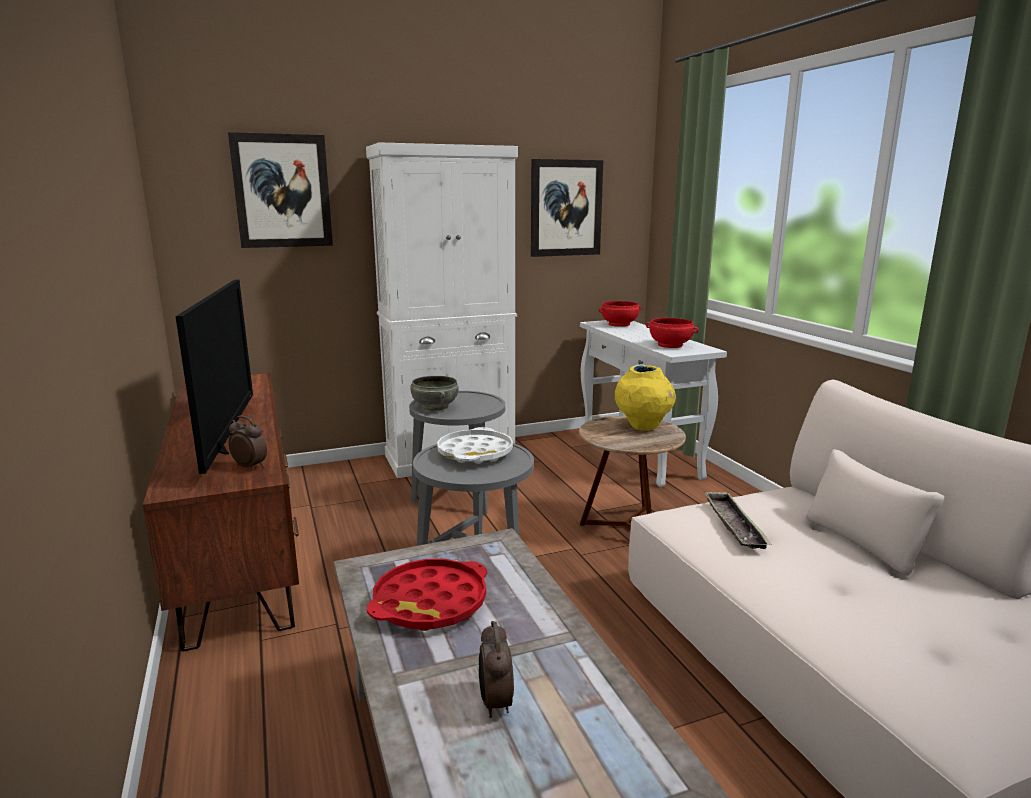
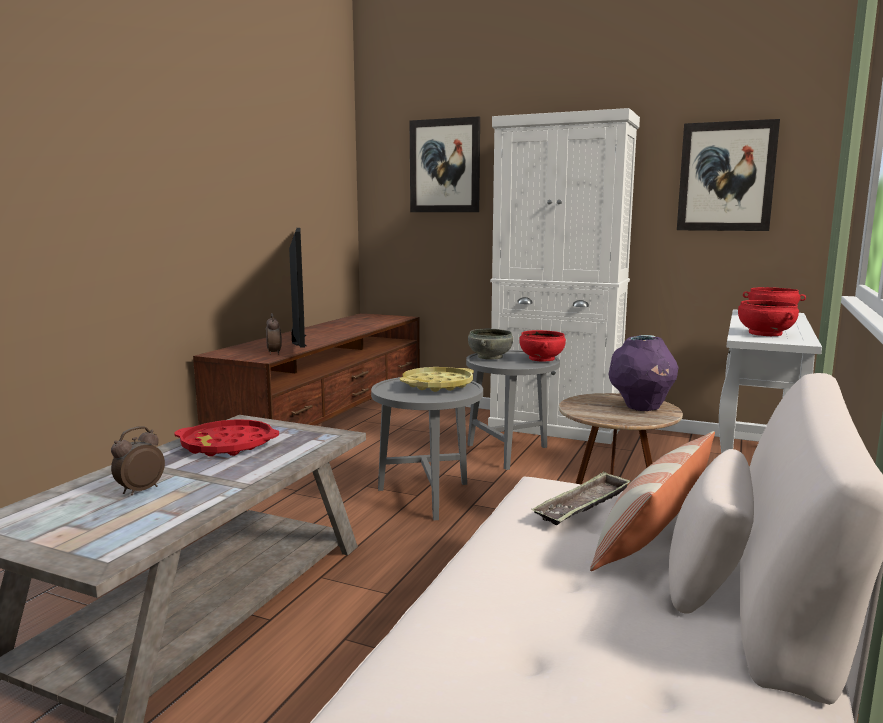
camera: 45 degrees right, 5 degrees down
(227, 440) = (299, 341): television -> television turned 45 degrees counterclockwise
(475, 453) = (437, 385): white tray -> yellow tray
(480, 398) = (541, 358): none -> red bowl
(643, 427) = (641, 407): yellow vase -> purple vase
(804, 529) = (652, 535): none -> pillow

